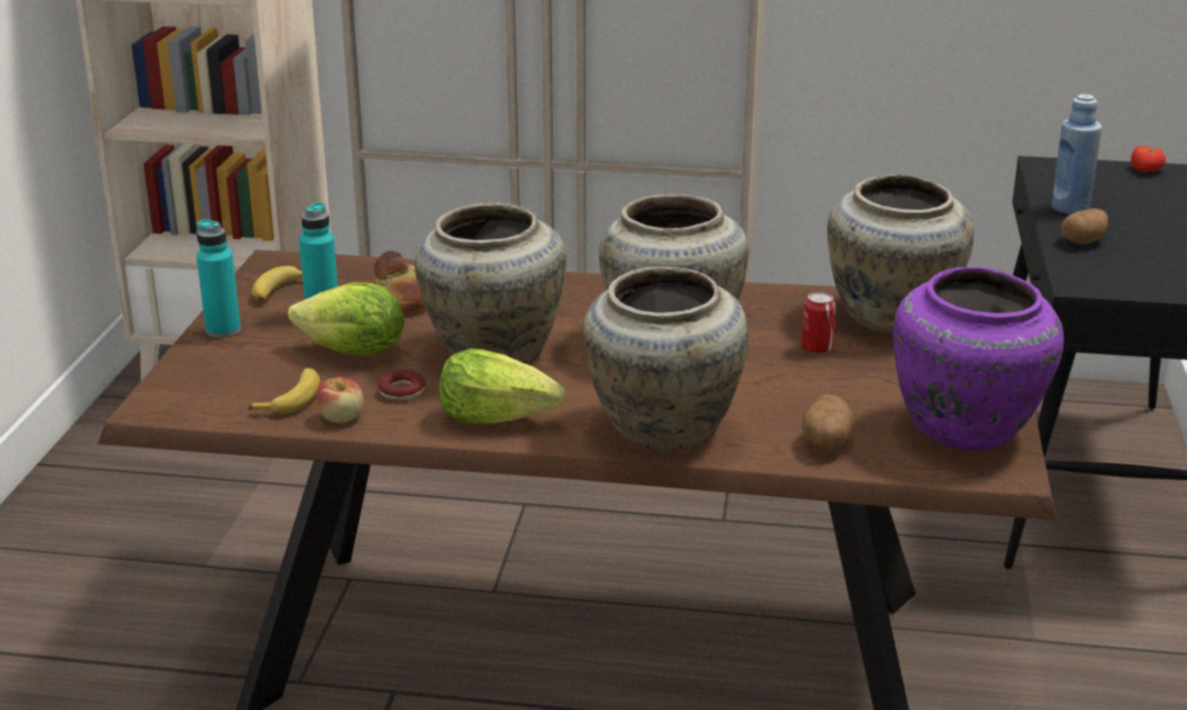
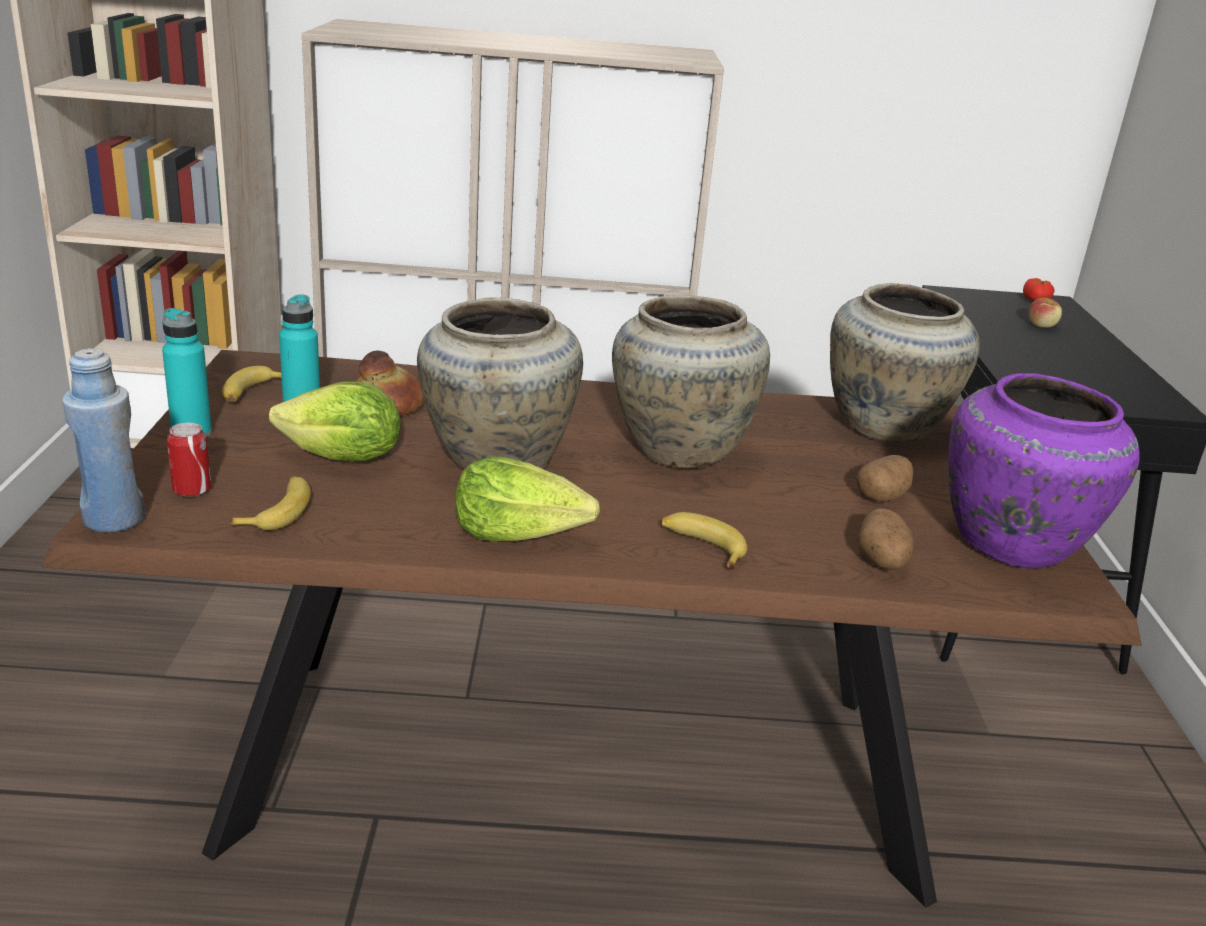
camera: 10 degrees left, 0 degrees up
(342, 418) = (340, 534): apple -> apple (1042, 325)
(402, 391) = (404, 503): donut -> none
(661, 429) = (701, 547): beige vase -> banana
(816, 349) = (827, 458): can -> can (192, 490)
(1070, 208) = (991, 330): blue bottle -> blue bottle (114, 519)
(1083, 241) = (1018, 358): potato -> potato (882, 496)

